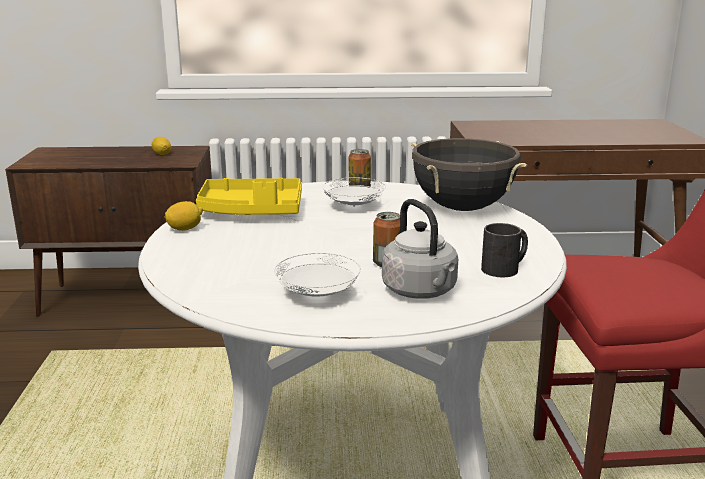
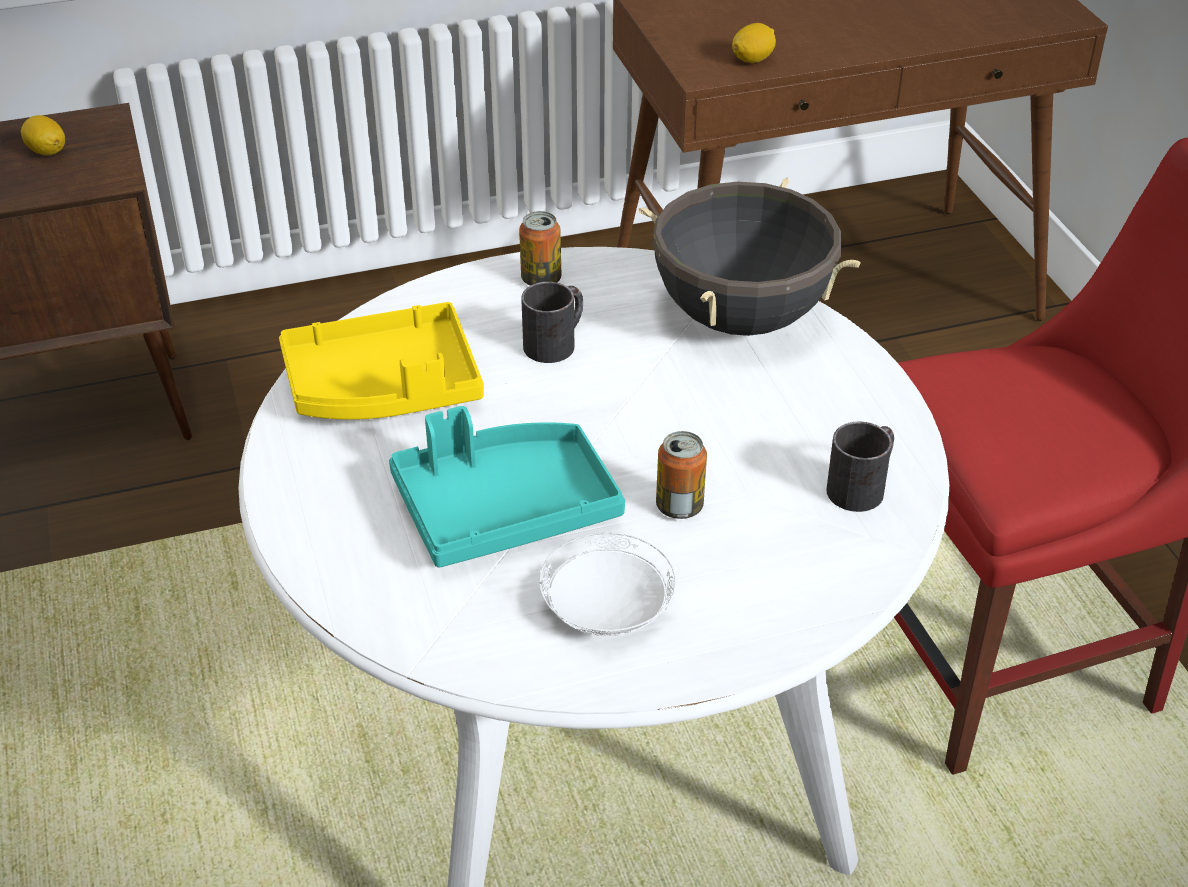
camera: 15 degrees left, 20 degrees up
(185, 229) = (294, 464): lemon -> lemon (753, 59)
(285, 254) = (504, 509): none -> turquoise tray
(354, 206) = (556, 342): white plate -> black mug
(421, 292) = (758, 572): grey kettle -> none

